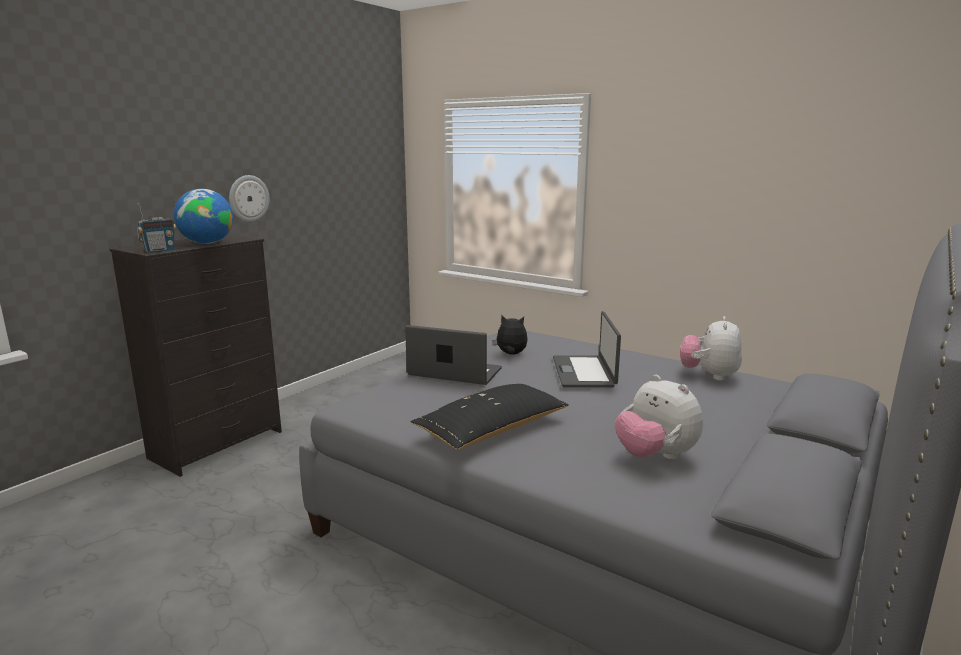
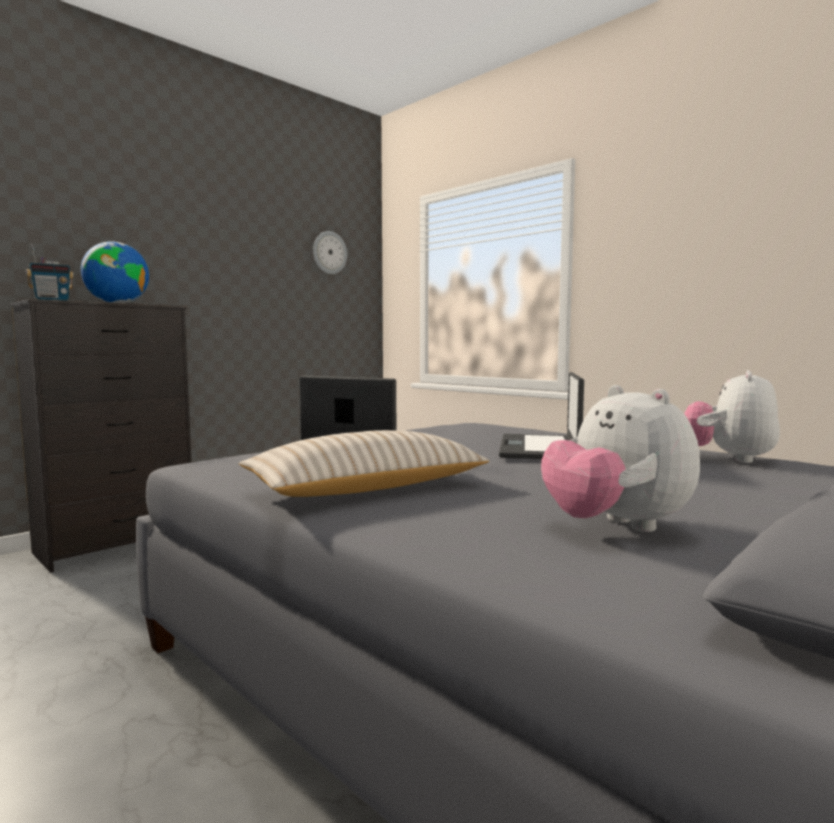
camera: 10 degrees right, 10 degrees down
(248, 198) = (191, 279): wall clock -> wall clock (329, 253)
(492, 429) = (366, 488): black pillow -> beige pillow
(511, 354) = (450, 434): plush toy -> none

